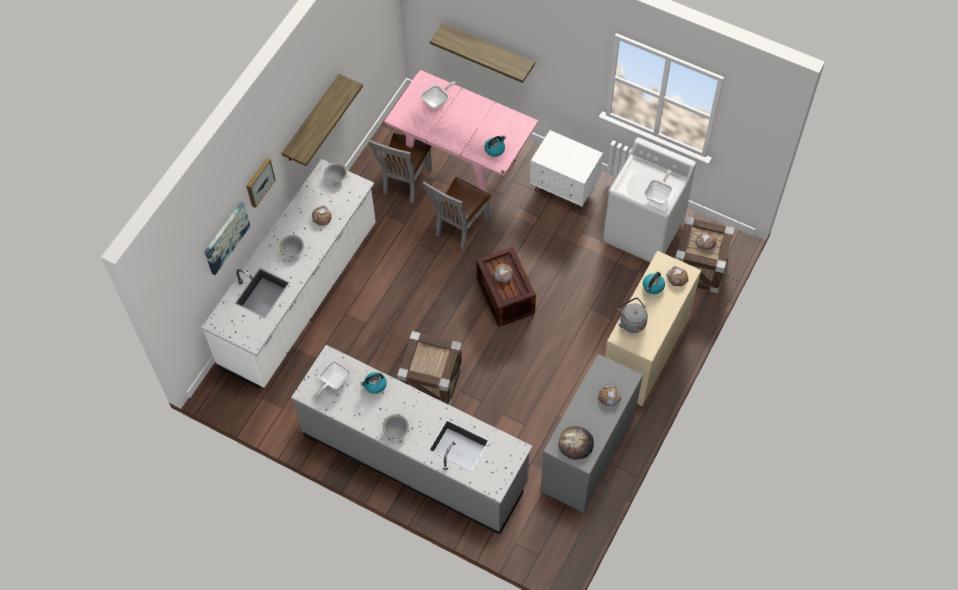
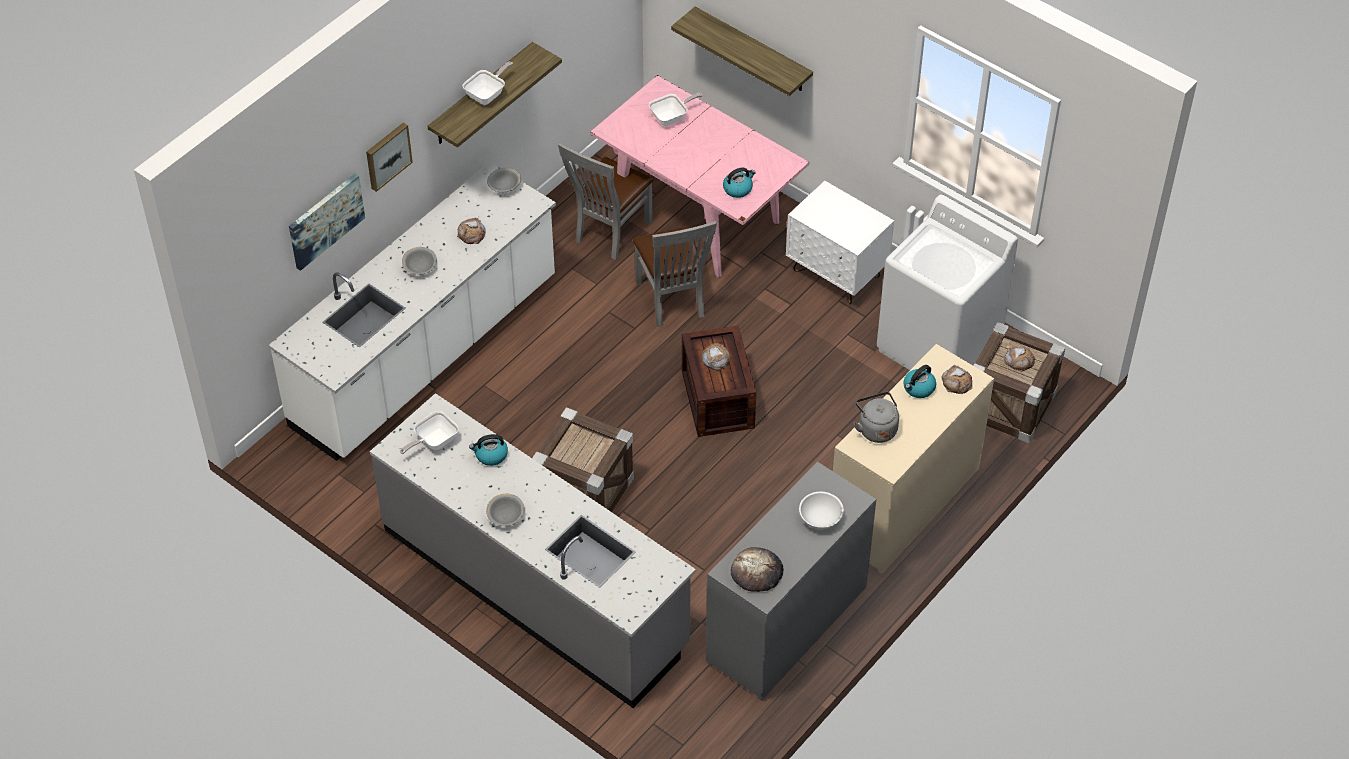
camera: 10 degrees right, 10 degrees down
(459, 228) = (672, 302): grey chair -> grey chair turned 60 degrees counterclockwise
(609, 396) = (820, 519): bread -> white bowl
(658, 195) = (955, 274): frying pan -> frying pan (488, 94)

